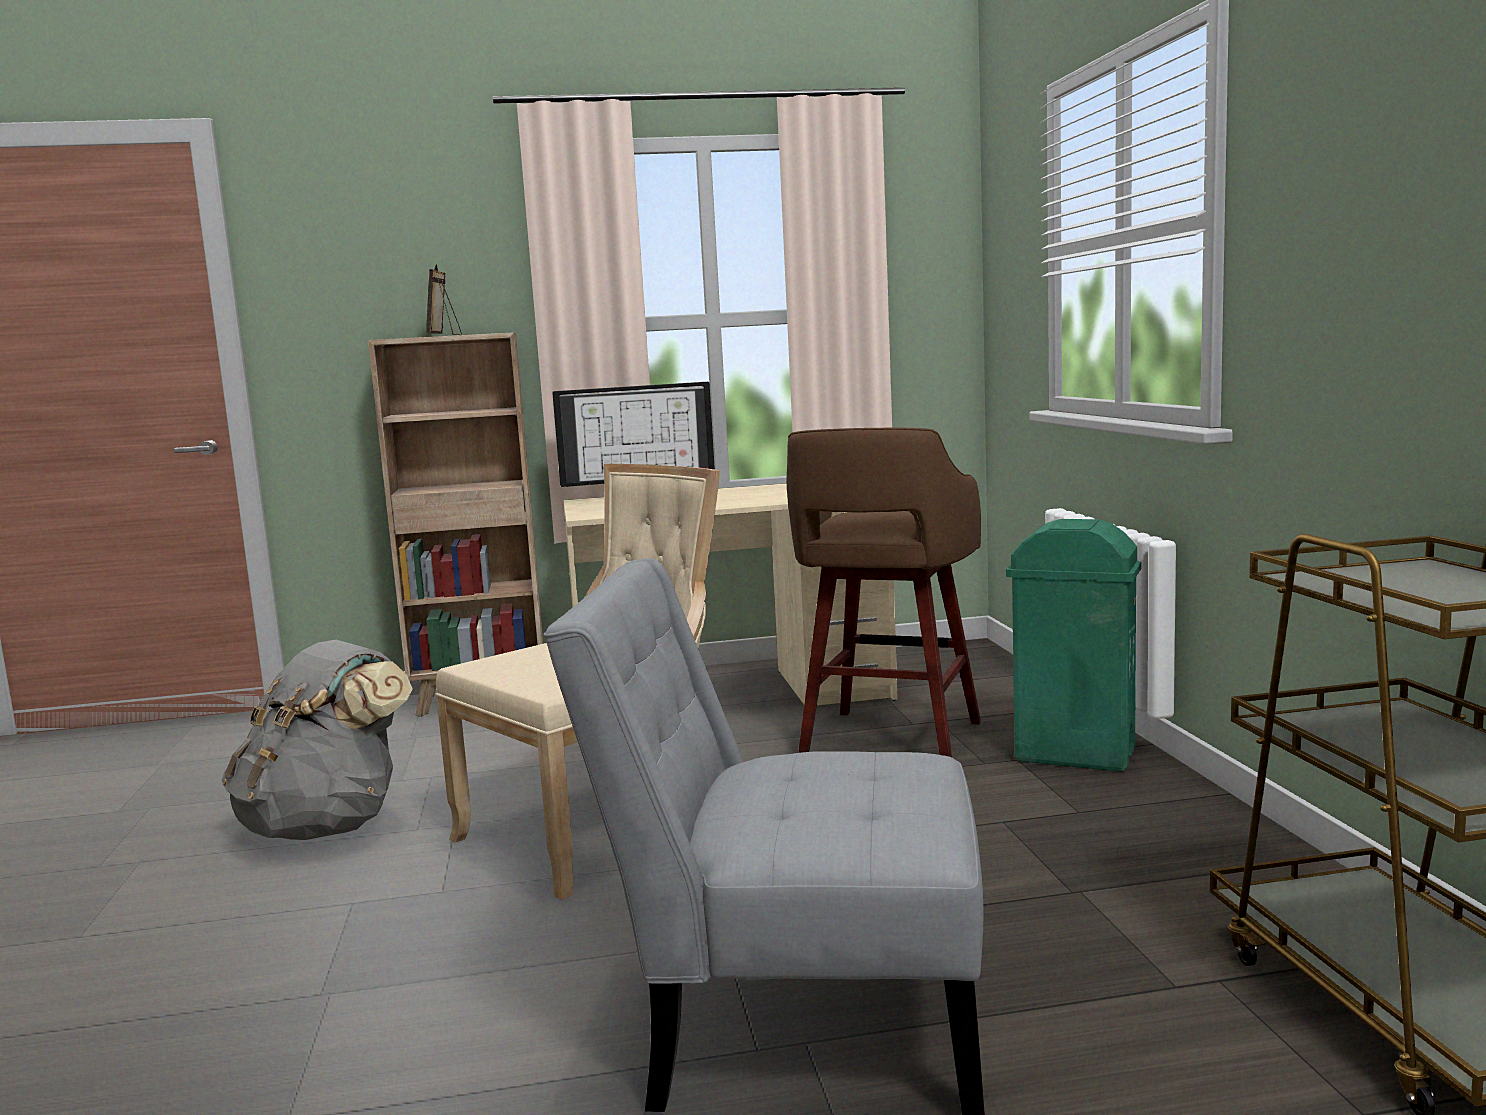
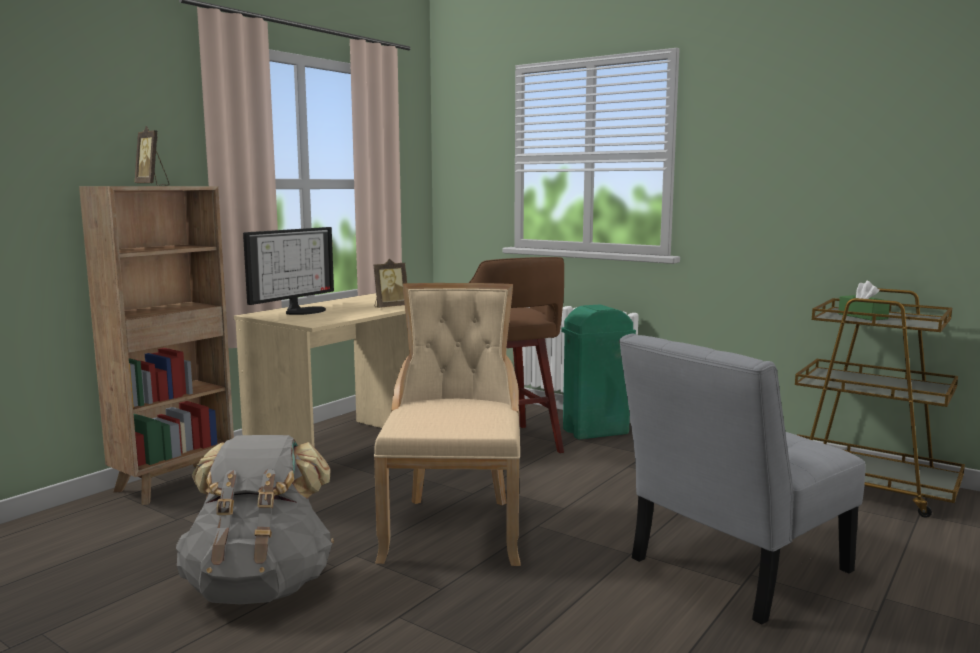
camera: 45 degrees left, 0 degrees up
(749, 501) = (390, 307): none -> picture frame
(1396, 583) = (862, 316): none -> green tissue box

